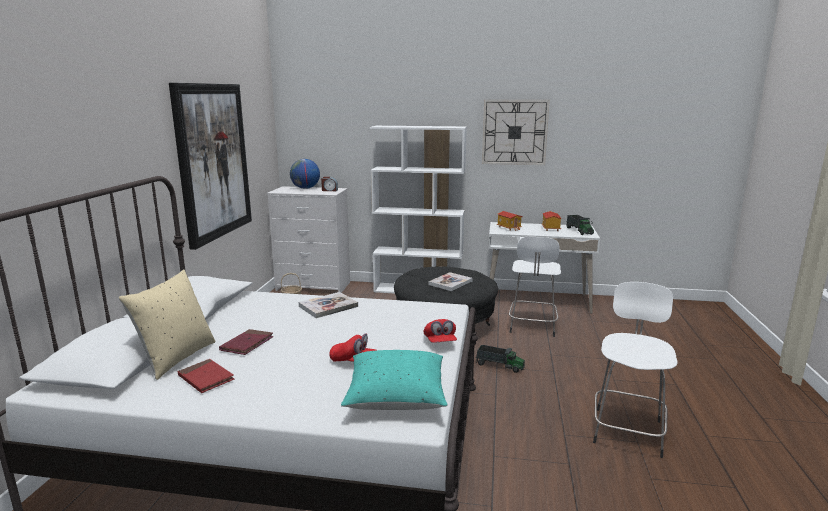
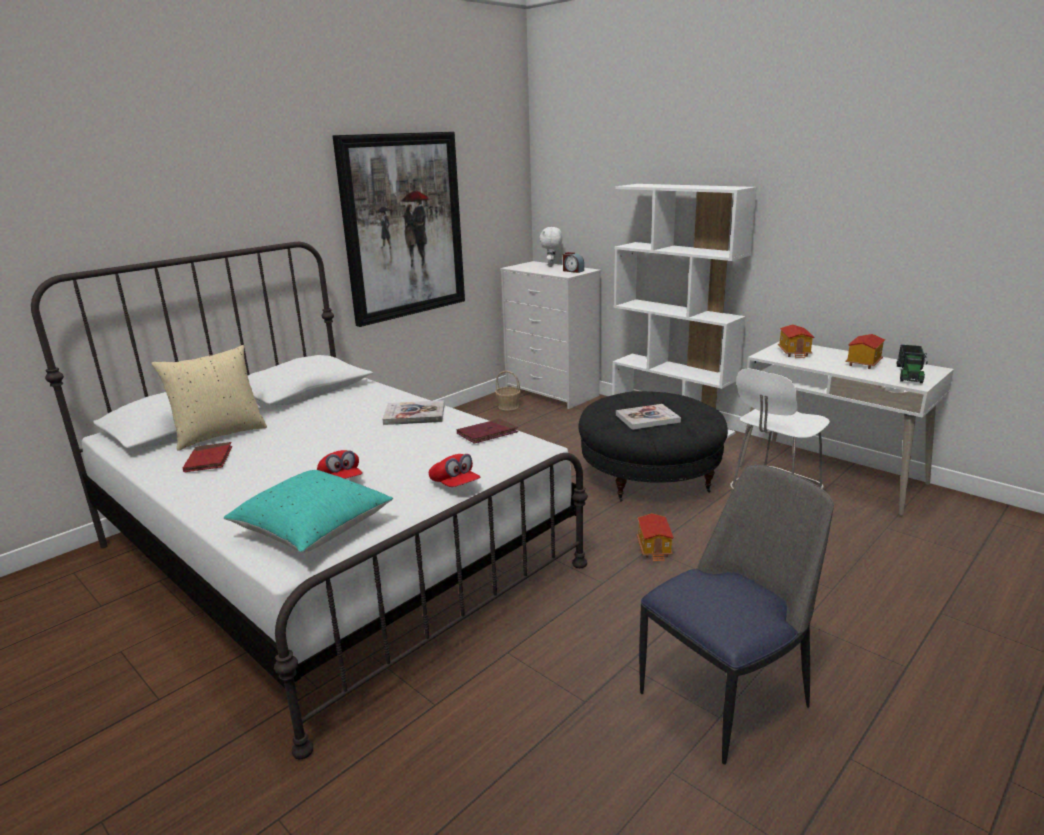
camera: 35 degrees right, 5 degrees up
(247, 344) = (286, 436): red book -> red book (487, 434)
(305, 188) = (551, 266): globe -> white plush toy
(440, 342) = (455, 485): red cap -> red cap turned 60 degrees counterclockwise
(499, 365) = (655, 548): toy truck -> toy house
(514, 132) = (833, 198): wall clock -> none
(627, 430) = (726, 696): white stool -> chair

